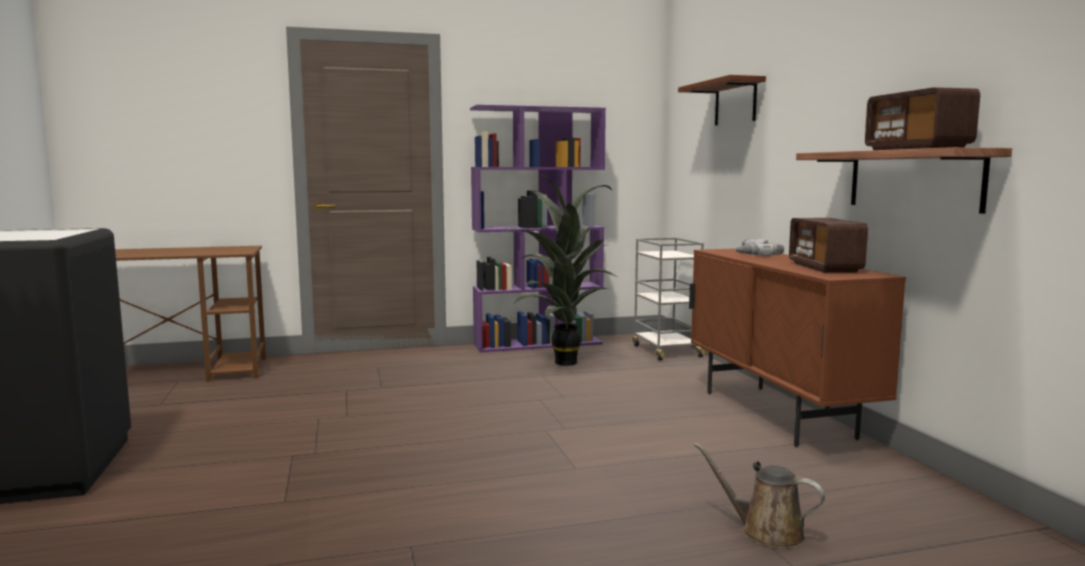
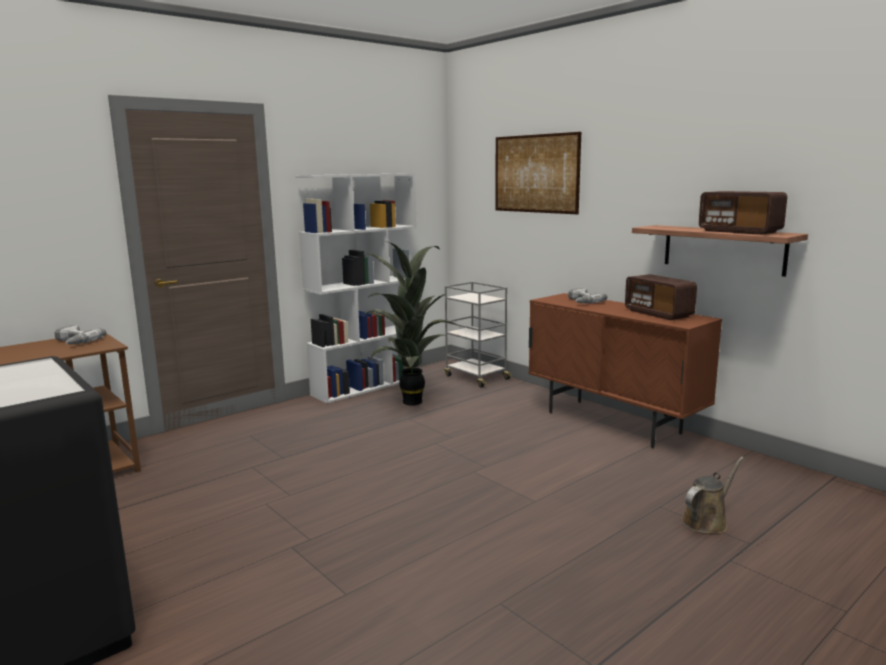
camera: 25 degrees left, 5 degrees up
(224, 248) = (74, 341): none -> power drill
(538, 344) = (367, 386): purple bookcase -> white bookcase
(735, 103) = (535, 174): brown shelf -> picture
(765, 532) = (707, 521): brown watering can -> brown watering can turned 135 degrees clockwise

